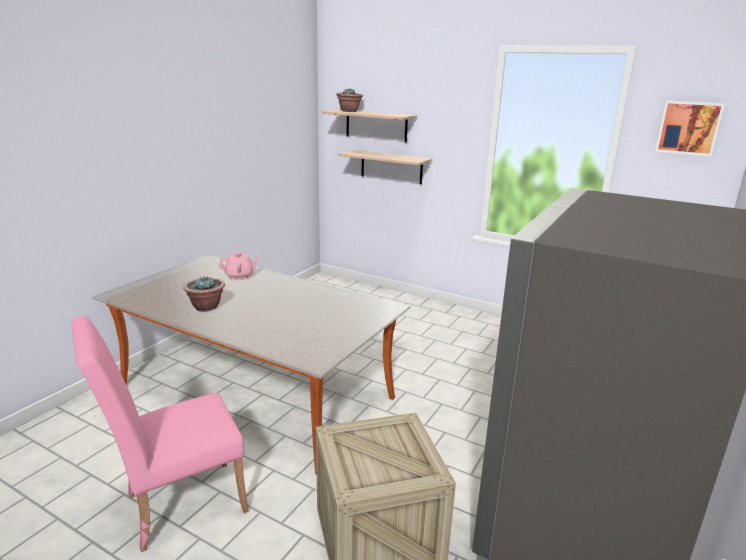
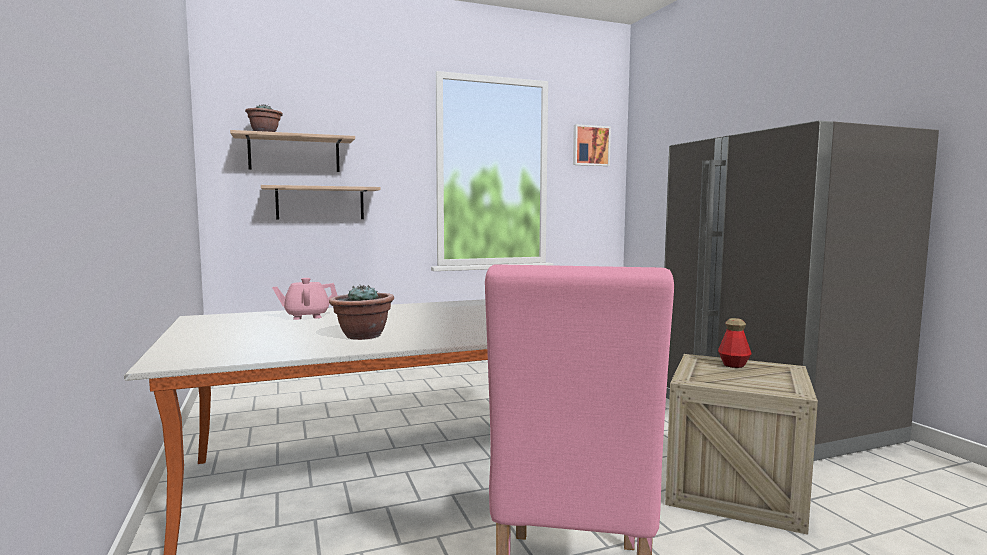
camera: 50 degrees left, 15 degrees down
(240, 276) = (306, 316): pink teapot -> pink teapot turned 135 degrees counterclockwise
(406, 443) = (733, 365): none -> bottle

